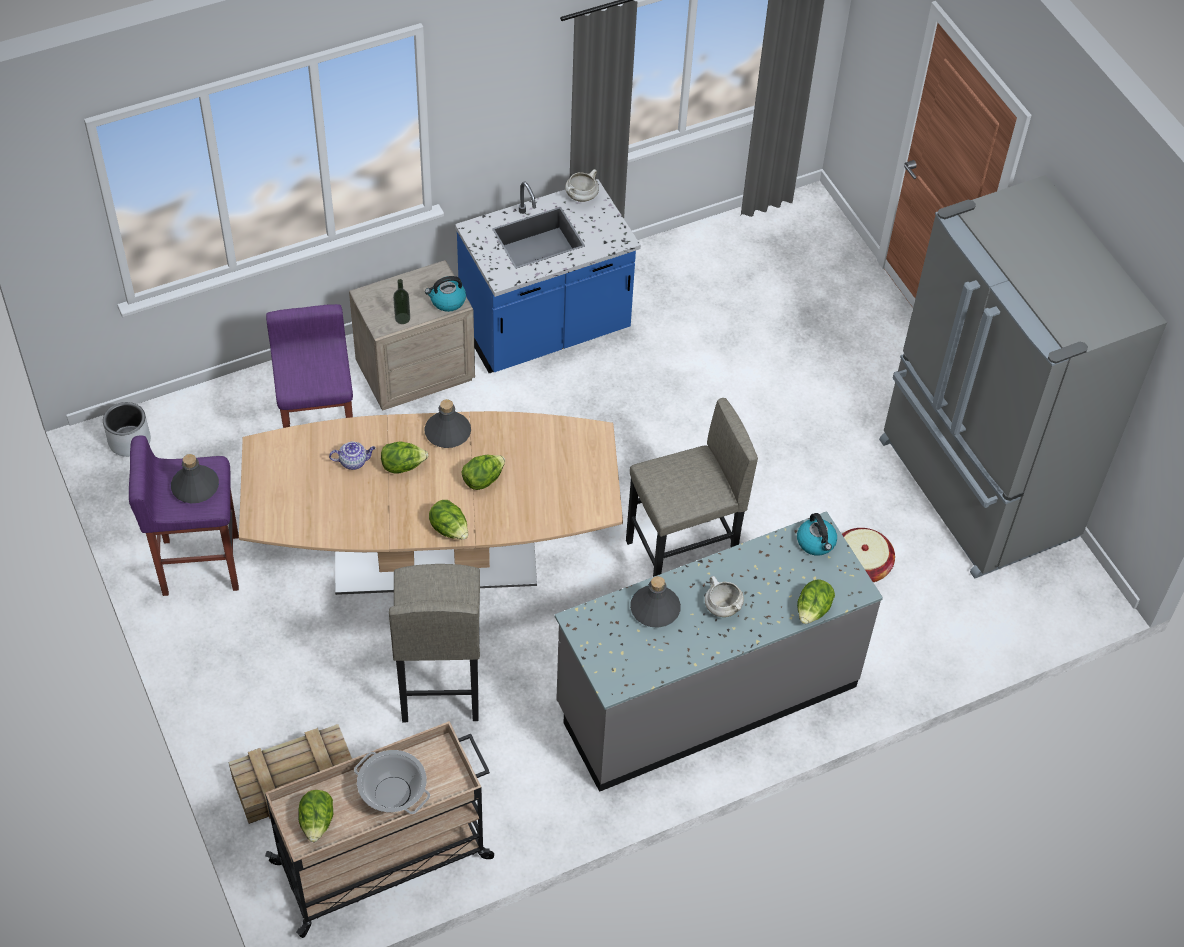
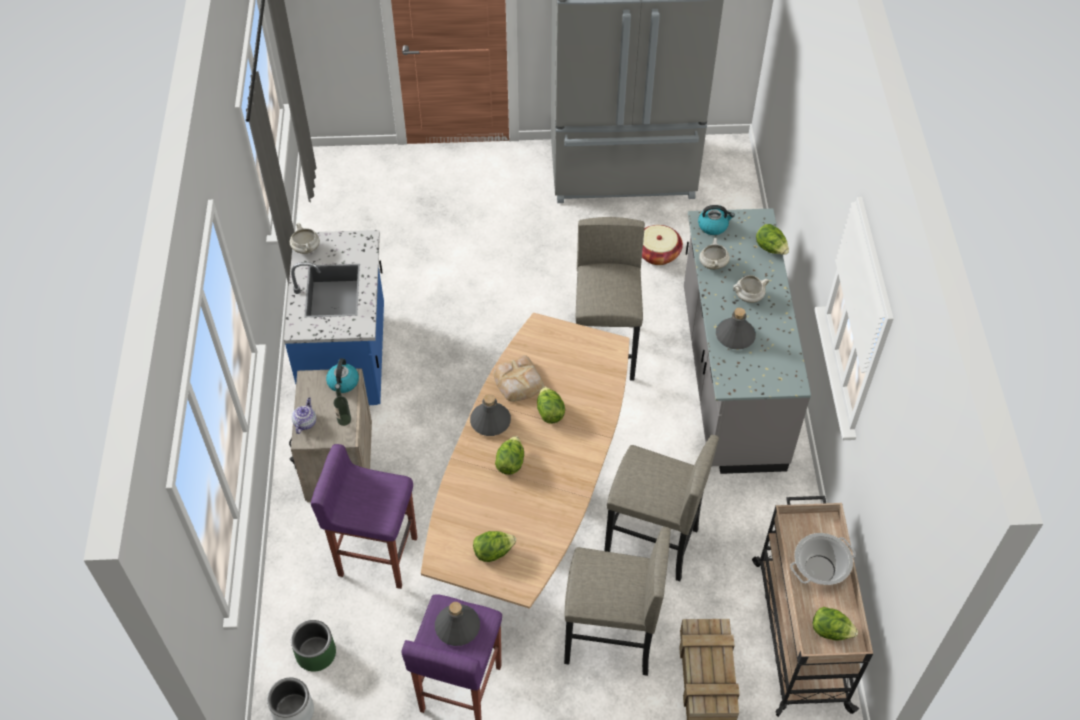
camera: 65 degrees left, 0 degrees up
(195, 435) = (315, 653): none -> green planter
(304, 677) = (610, 639): none -> grey stool
(354, 461) = (489, 496): teapot -> teapot (305, 422)
(449, 529) = (589, 450): lettuce -> lettuce (493, 552)
(510, 439) = (518, 382): none -> bread
(754, 558) = (712, 264): none -> white cooking pot

